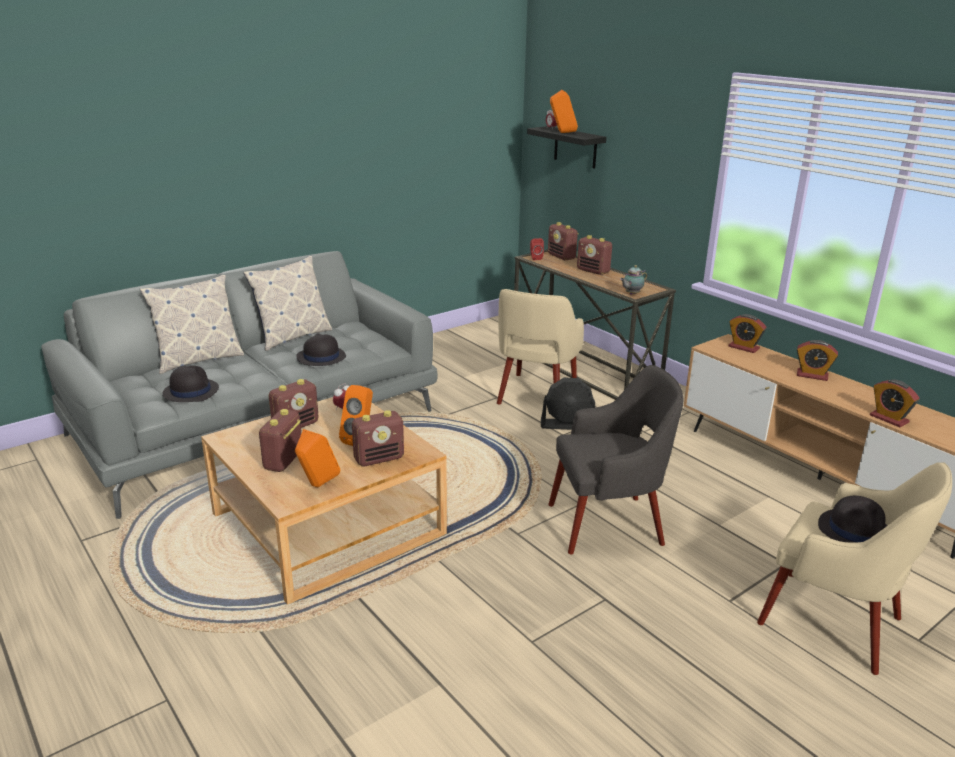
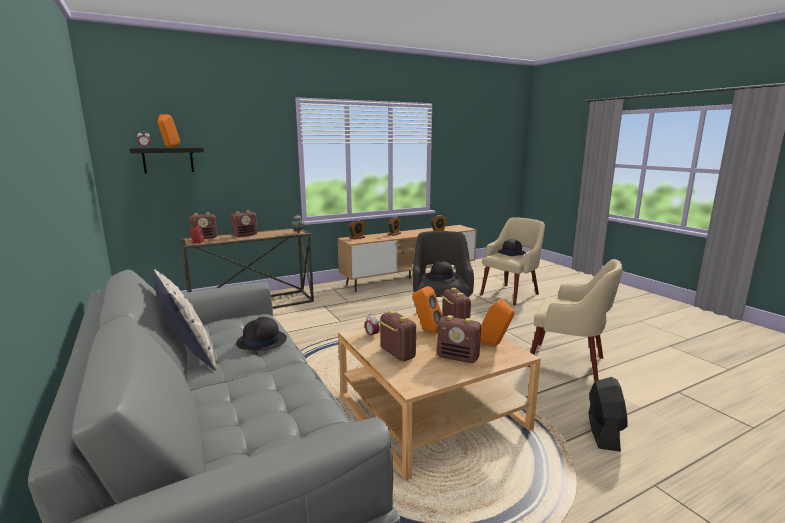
camera: 80 degrees left, 10 degrees down
(190, 391) = (299, 410): black hat -> black hat (440, 277)
(198, 360) = (200, 413): pillow -> none
(536, 394) = (279, 322): beige armchair -> beige armchair (568, 362)
(567, 425) = (329, 318): black fan -> black fan (603, 432)

